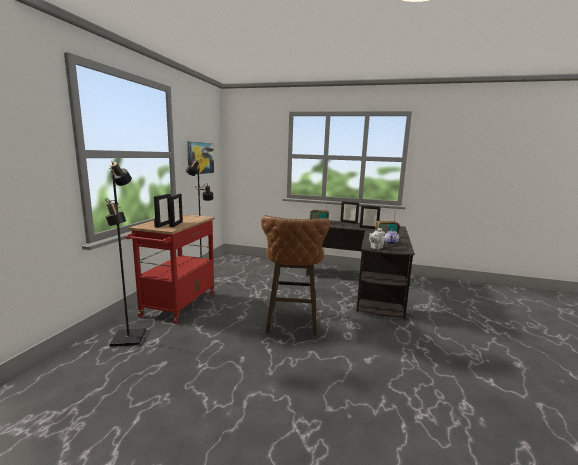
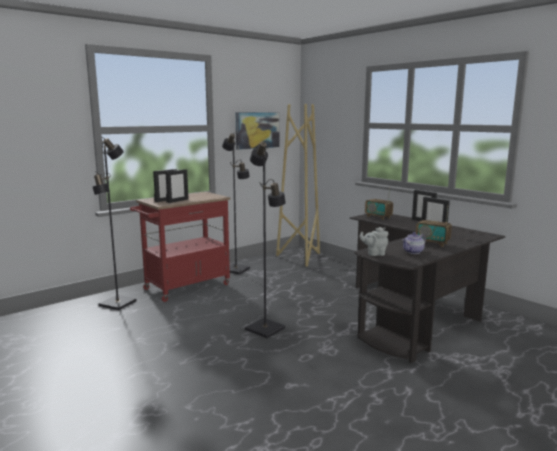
camera: 35 degrees right, 0 degrees up
(240, 262) = (301, 258): none -> yellow clothes rack
(292, 323) = (265, 329): brown stool -> black floor lamp

